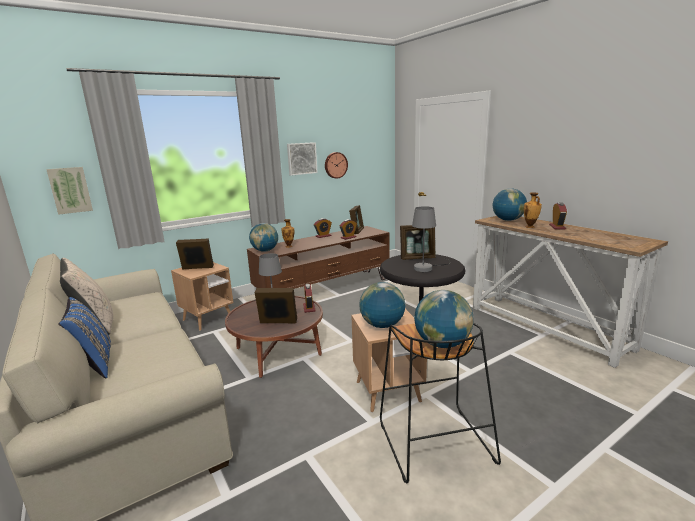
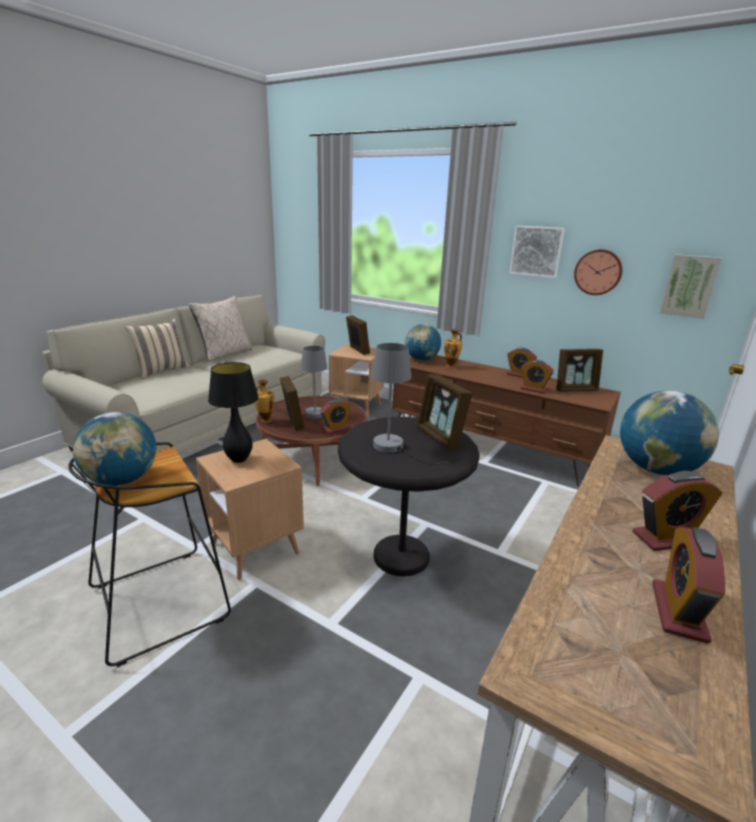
camera: 65 degrees right, 5 degrees up
(70, 190) = (305, 247): picture -> picture (689, 286)
(93, 365) = (161, 371): blue pillow -> beige pillow
(382, 325) = (239, 460): globe -> black table lamp
(530, 227) = (615, 497): vase -> vase (265, 421)
(596, 232) = (678, 612): none -> alarm clock

